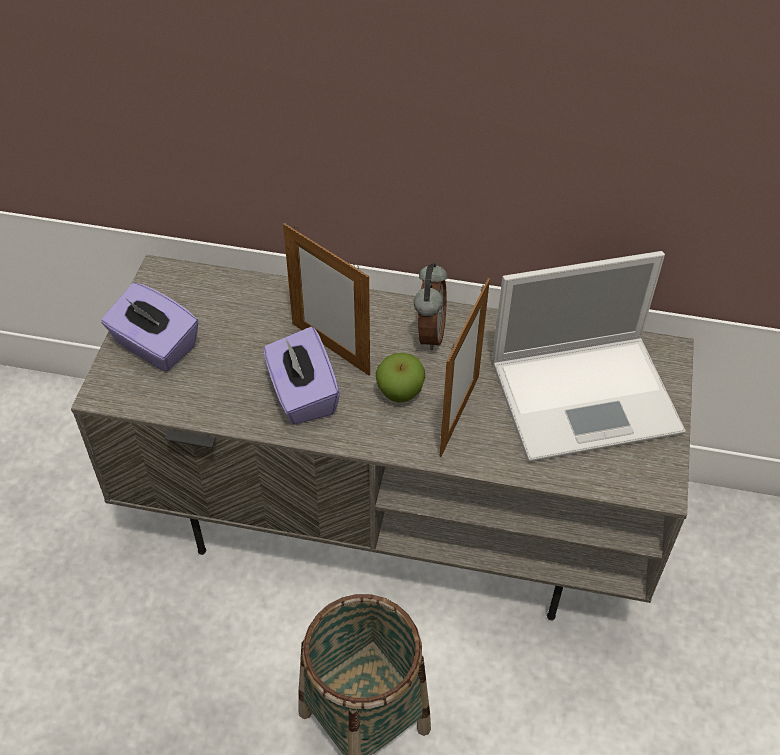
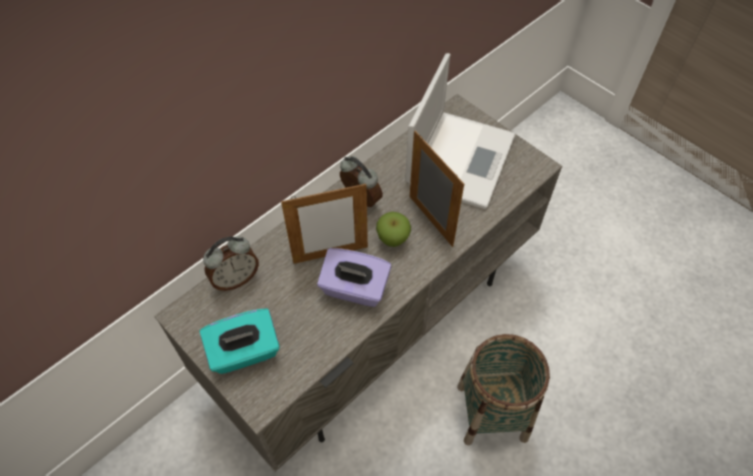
camera: 55 degrees left, 5 degrees up
(155, 346) = (245, 352): purple tissue box -> turquoise tissue box
(235, 288) = (235, 279): none -> alarm clock

